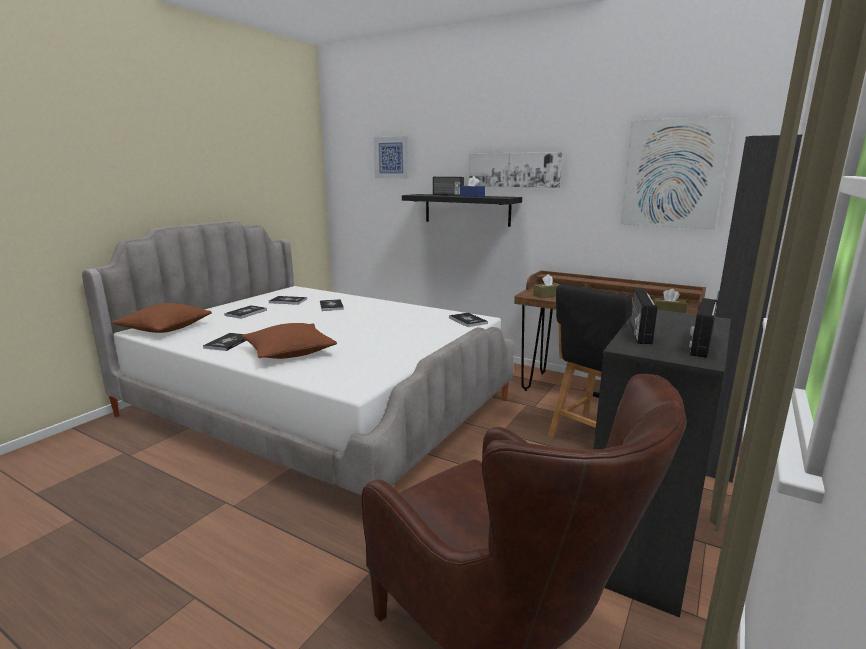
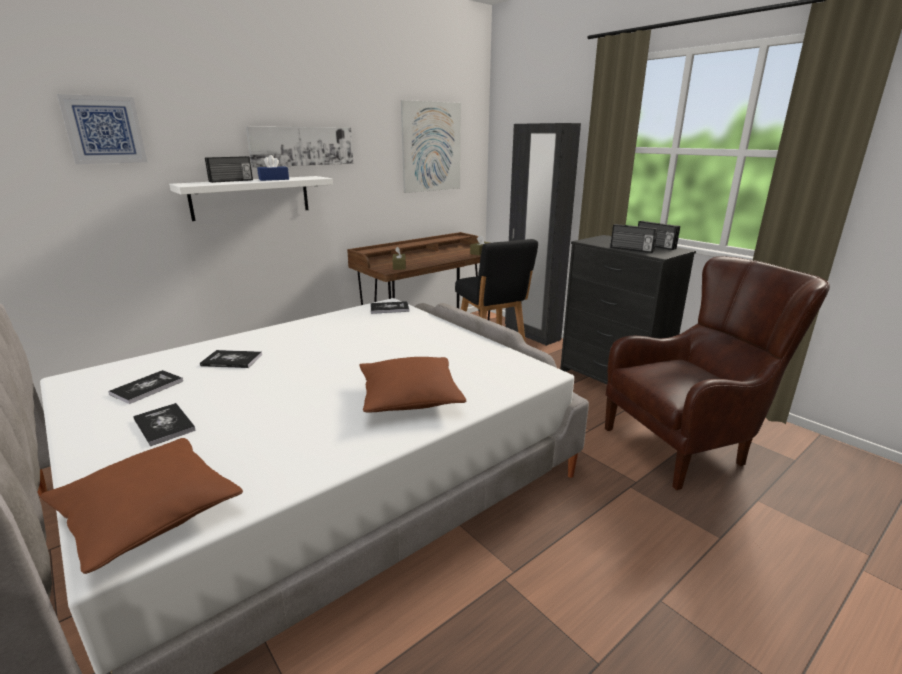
camera: 70 degrees left, 5 degrees up
(228, 343) = (324, 441): book -> none
(467, 209) = (251, 197): black shelf -> white shelf

